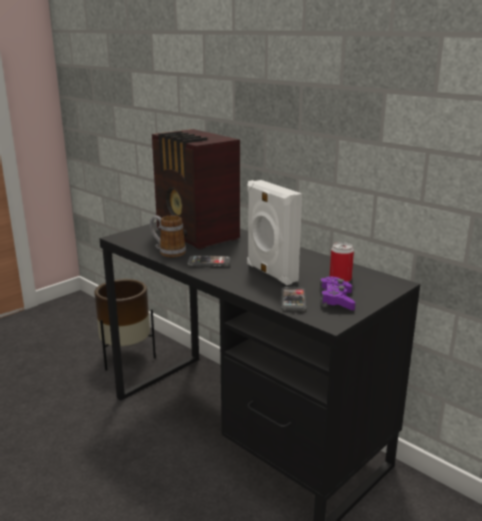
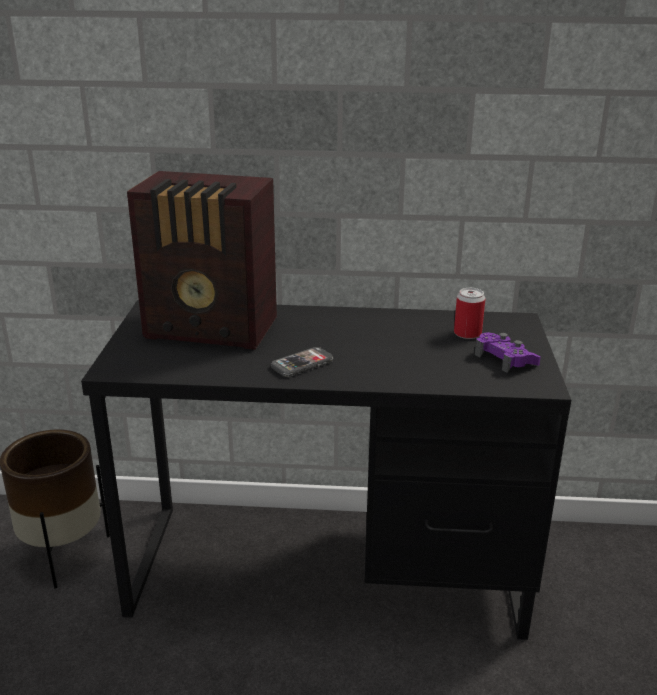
camera: 40 degrees left, 5 degrees up
(168, 252) = (223, 367): mug -> none
(270, 273) = (391, 352): white speaker -> none
(293, 300) = (471, 376): phone -> none

